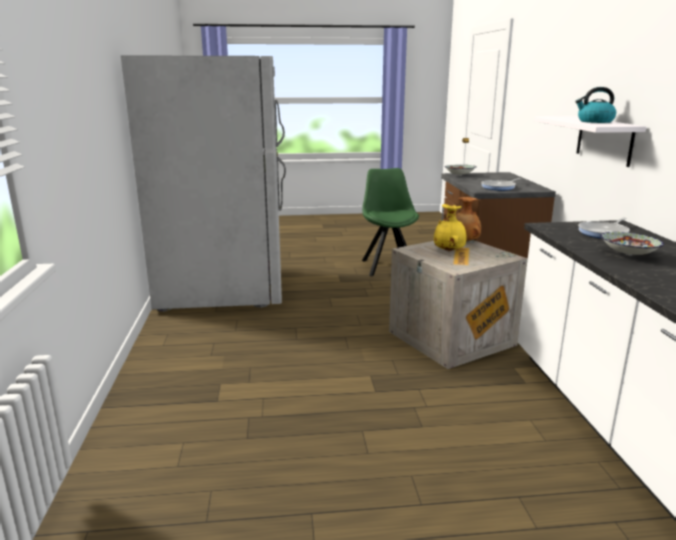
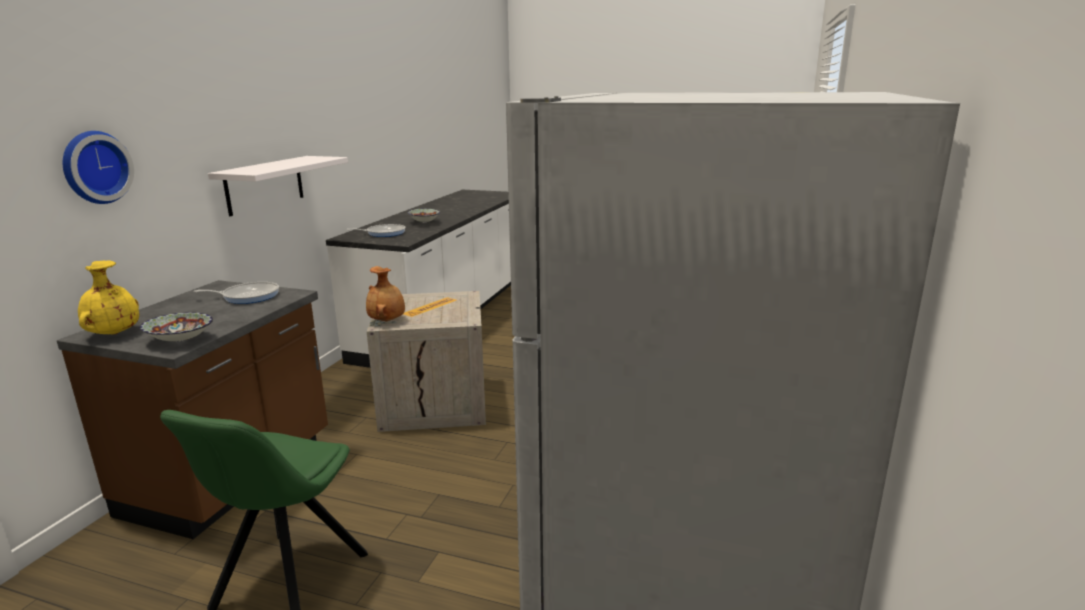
camera: 155 degrees left, 0 degrees up
(449, 250) = (429, 312): yellow vase -> yellow vase (113, 334)
(539, 97) = (94, 167): none -> wall clock
(594, 121) = (293, 161): kettle -> none

